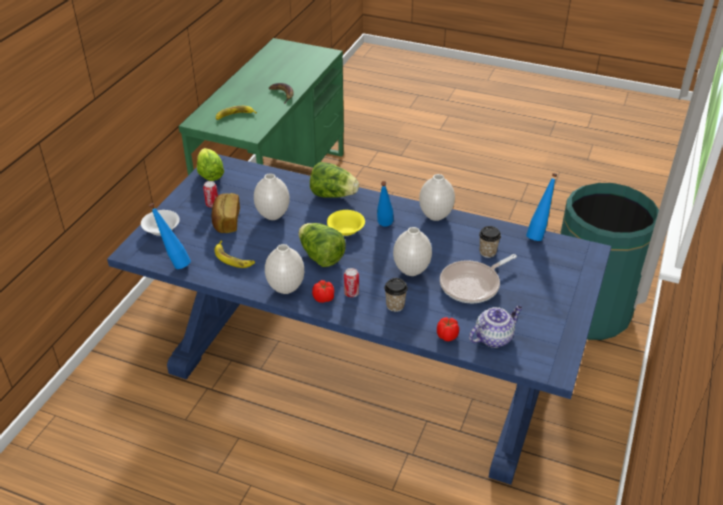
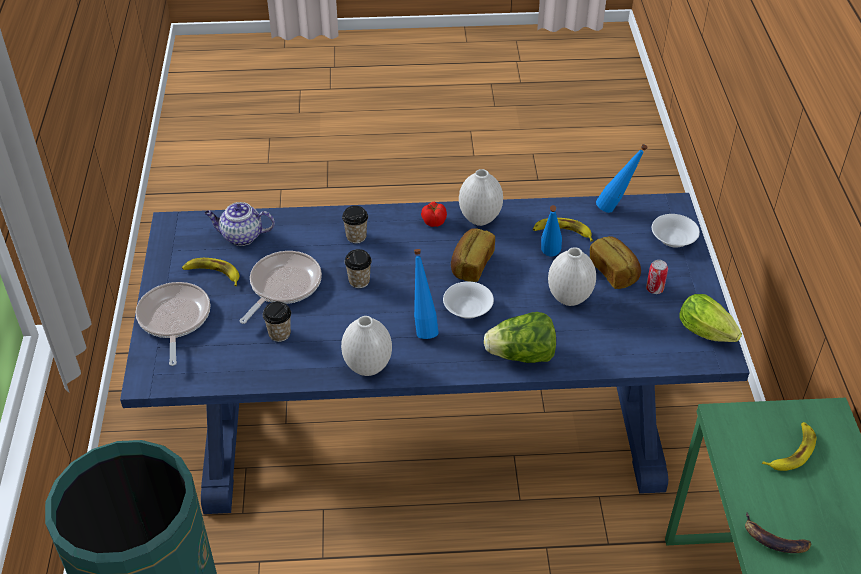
camera: 155 degrees right, 5 degrees up
(320, 256) = (471, 265): lettuce -> bread
(346, 229) = (467, 309): yellow bowl -> white bowl
(351, 293) = (409, 235): can -> none
(412, 270) = (359, 281): white vase -> cup
(447, 336) = (289, 223): tomato -> none
(494, 337) = (241, 236): teapot -> teapot turned 60 degrees clockwise
(527, 312) = (213, 274): none -> banana
(538, 234) = (221, 383): blue bottle -> blue bottle (549, 258)
(565, 285) = (174, 319): none -> frying pan

